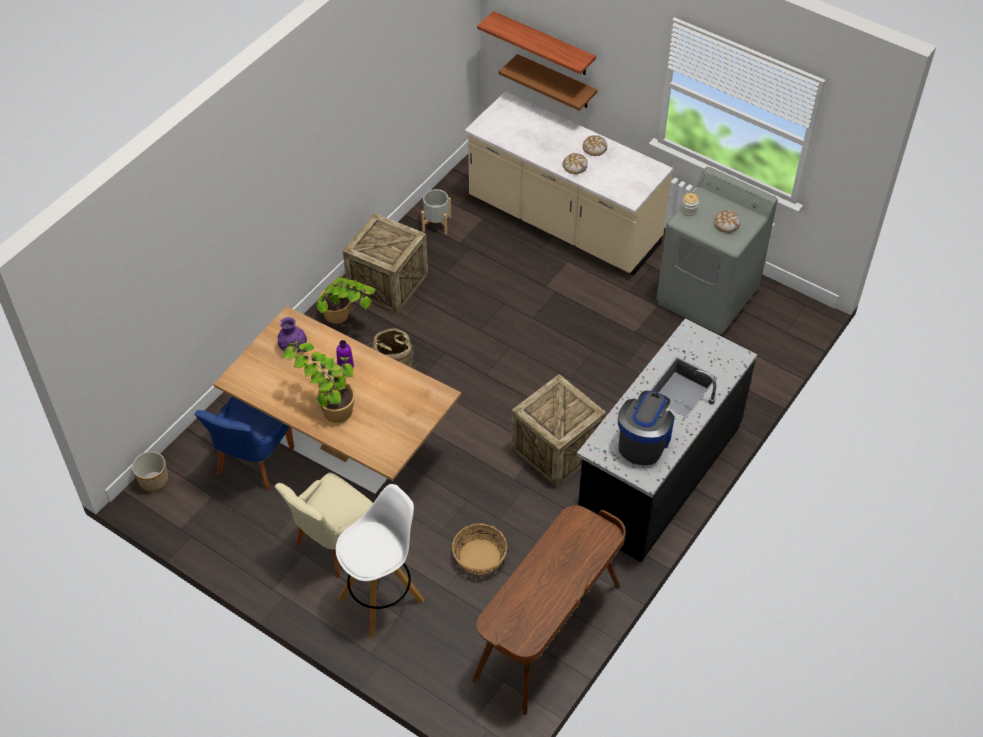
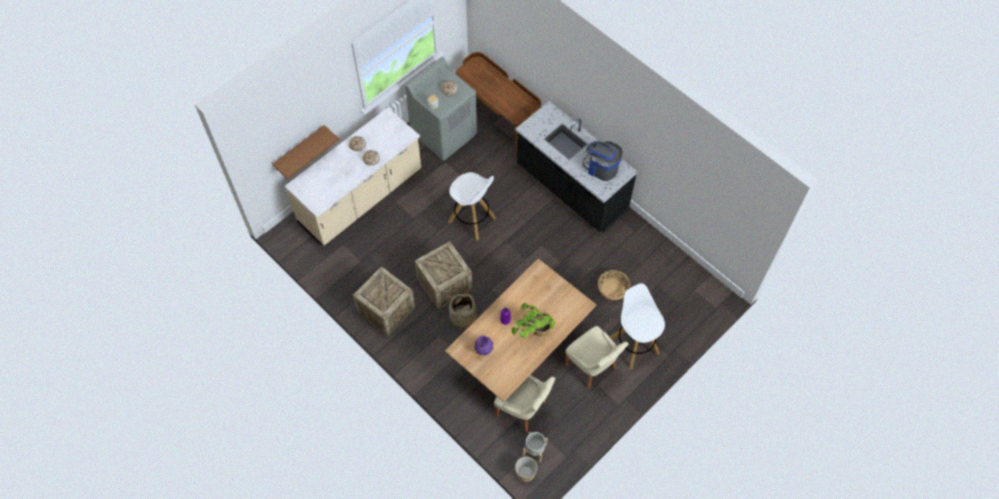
camera: 80 degrees left, 10 degrees up
(253, 463) = (523, 409): blue chair -> beige chair
(345, 321) = (415, 340): potted plant -> none
(436, 224) = (340, 272): grey planter -> grey planter (534, 450)
(543, 44) = (285, 140): shelf -> none
(549, 632) = (666, 263): brown desk -> brown desk (497, 122)
(556, 449) = (544, 236): crate -> crate (444, 284)
(561, 355) = (472, 220): none -> white stool

